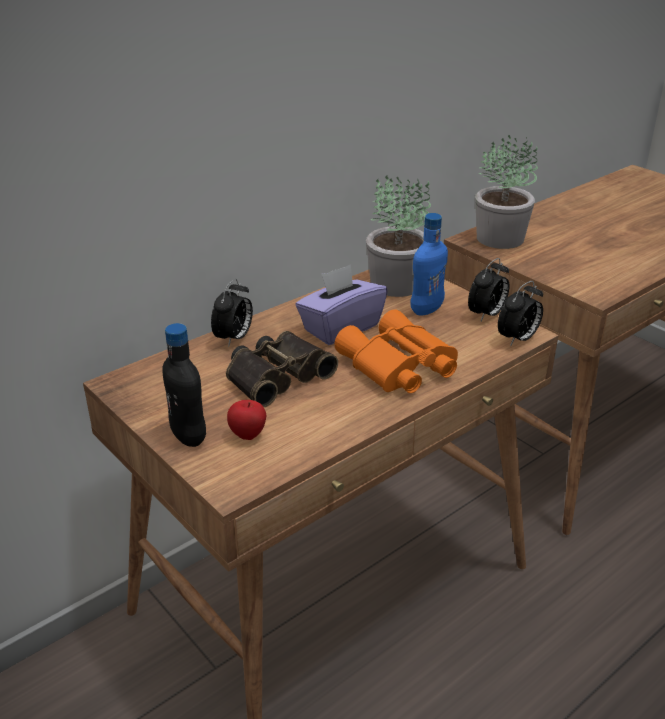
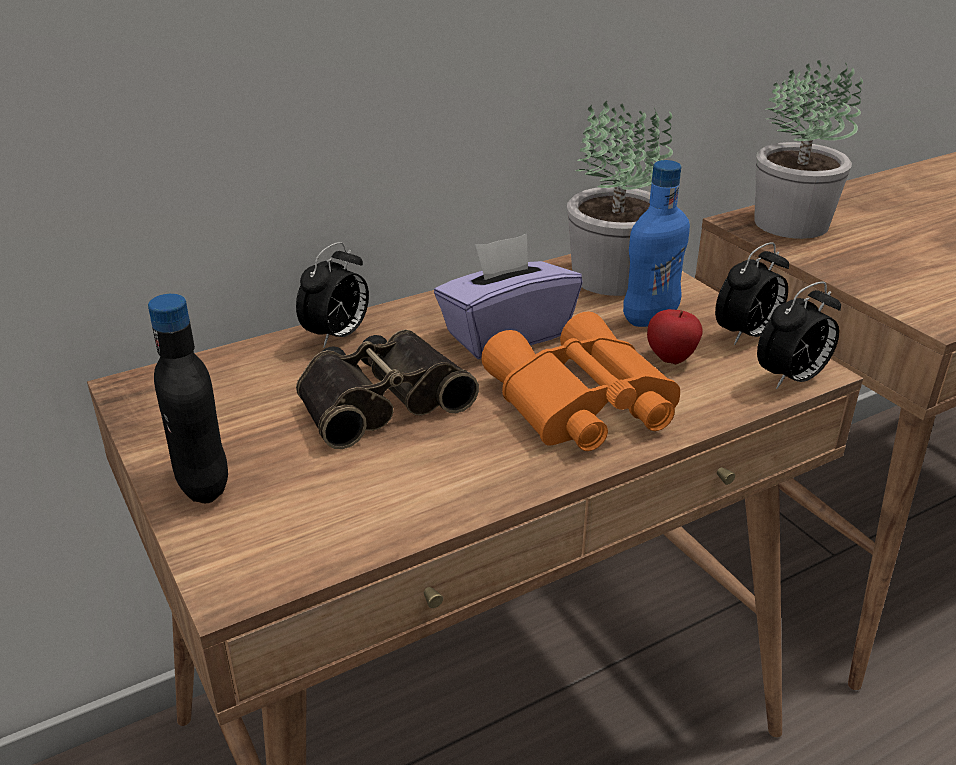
camera: 10 degrees right, 0 degrees up
(248, 435) = (298, 494): apple -> apple (671, 359)

